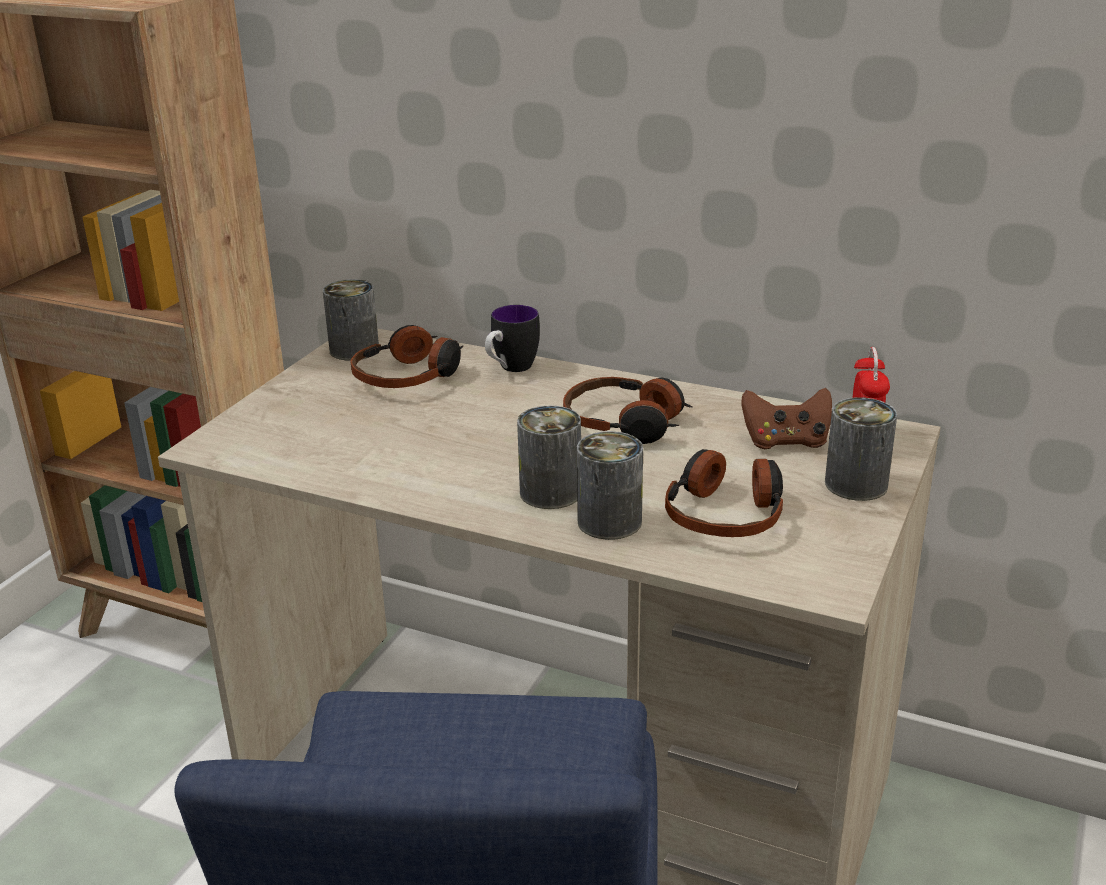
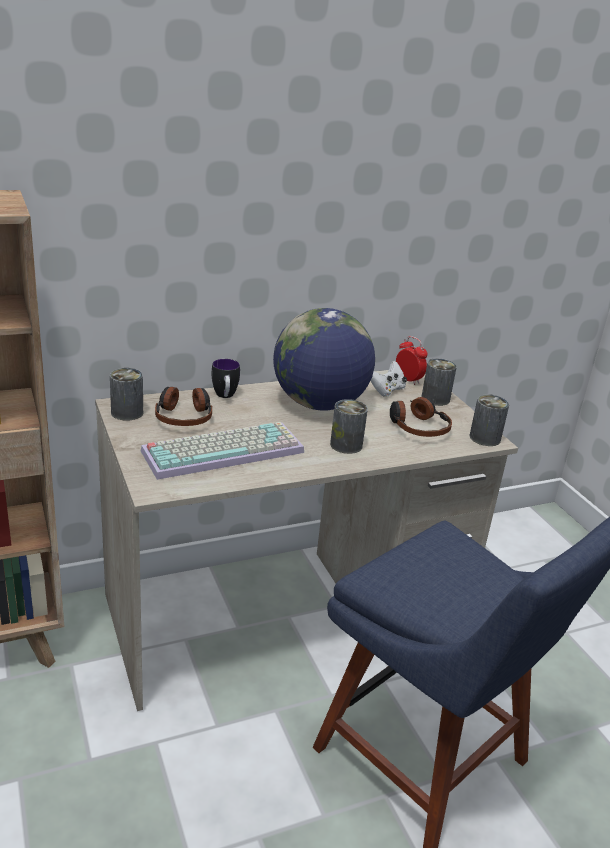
camera: 50 degrees left, 0 degrees up
(375, 434) = (224, 450): none -> keyboard
(609, 522) = (387, 447): can -> can (485, 438)
(625, 424) = (319, 404): headphones -> globe
(786, 441) = (386, 390): brown game controller -> white game controller

